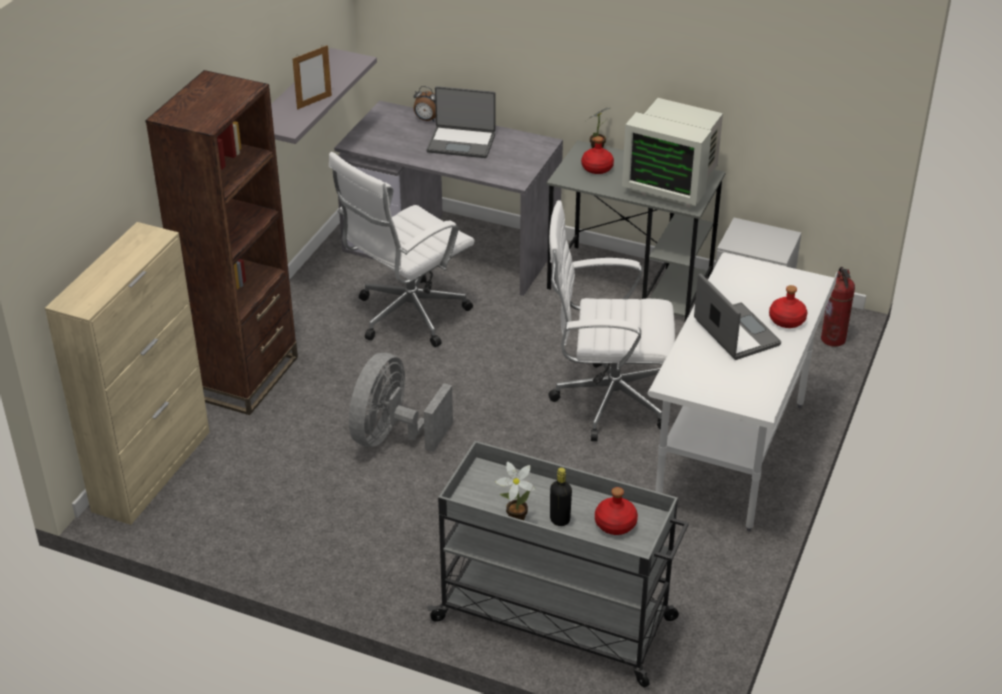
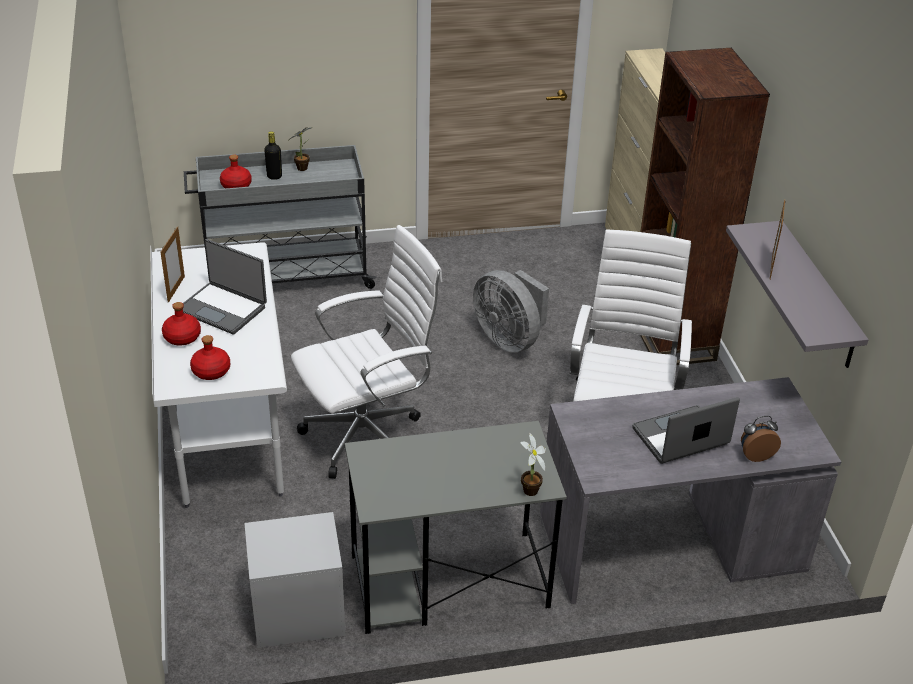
camera: 145 degrees right, 0 degrees up
(392, 436) = (510, 339): grey fan -> grey fan turned 150 degrees clockwise
(597, 168) = (505, 461): red bottle -> red bottle (211, 371)
(671, 185) = (405, 473): monitor -> none
(769, 369) = (176, 289): none -> picture frame
(833, 339) = (183, 607): fire extinguisher -> none

